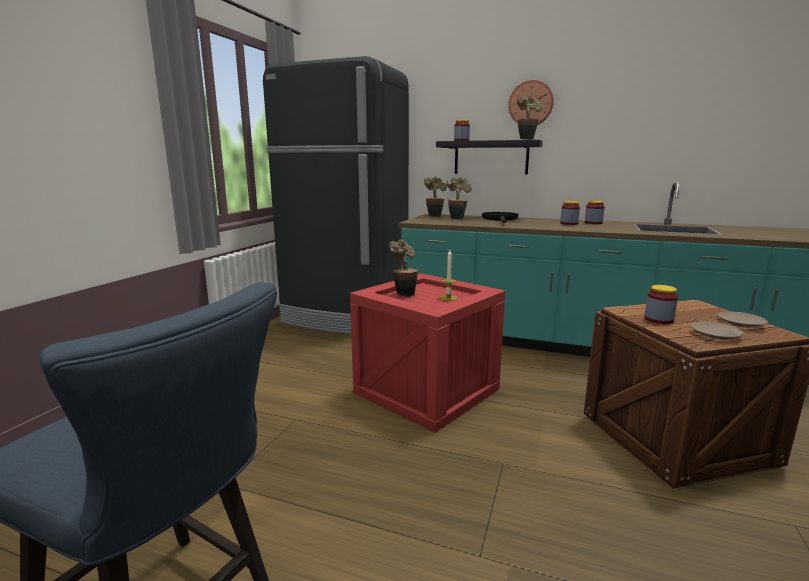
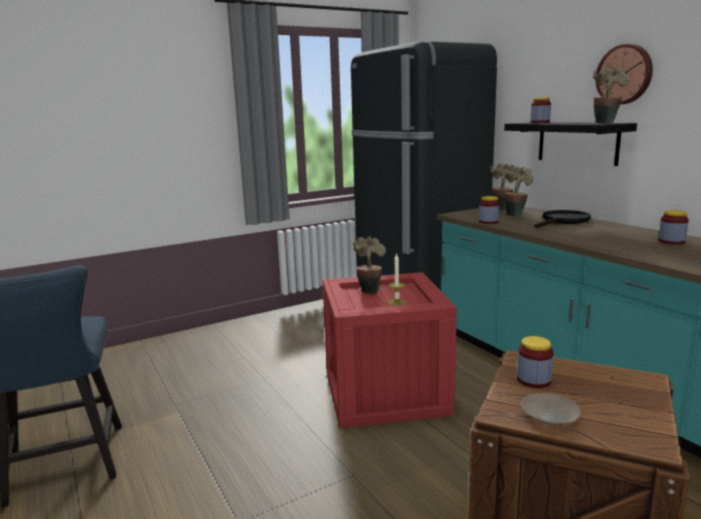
camera: 40 degrees right, 0 degrees up
(569, 223) = (629, 238): jar -> jar (488, 222)
(740, 324) = (629, 417): beige plate -> none

